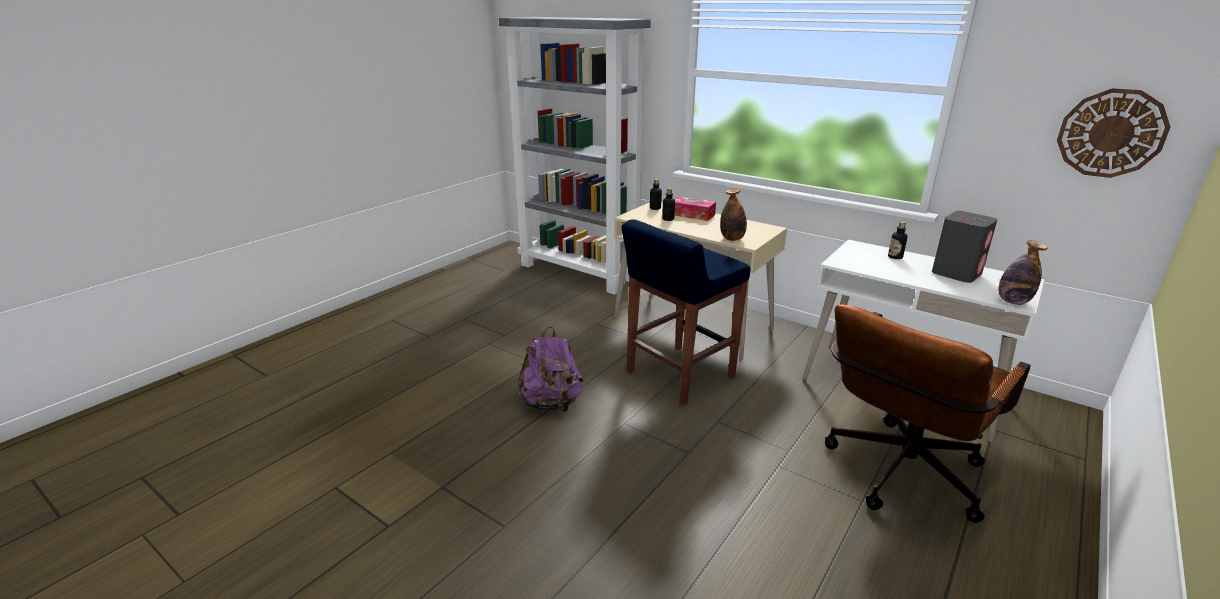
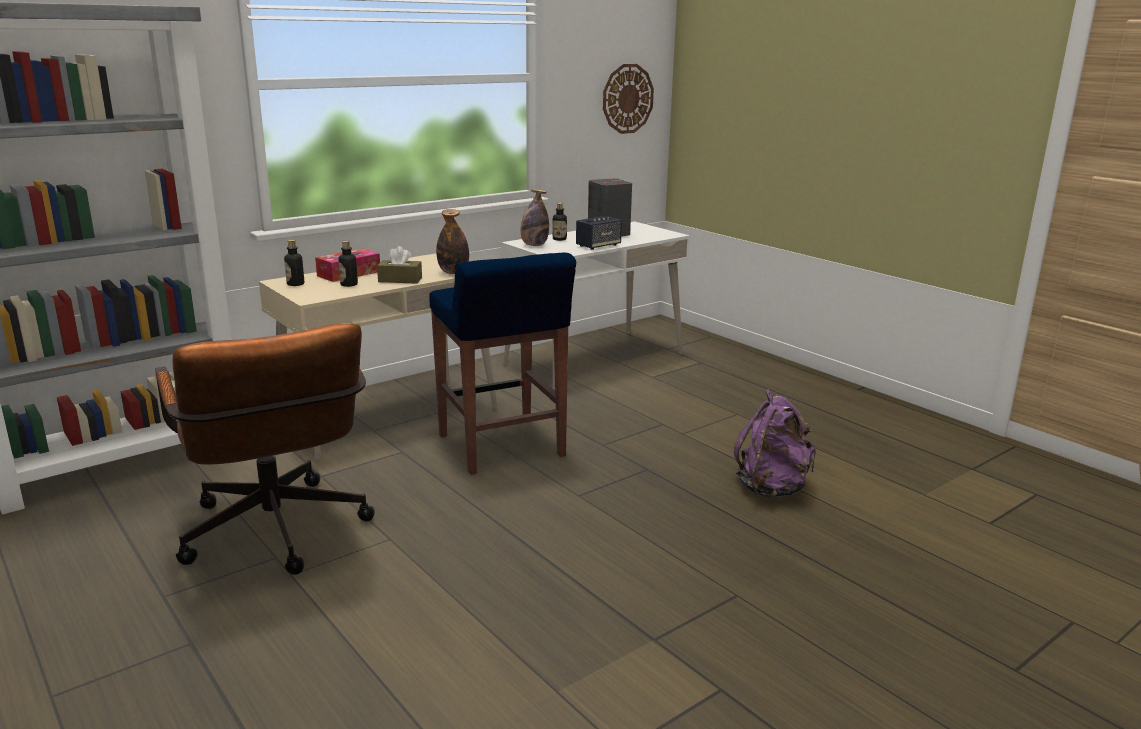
camera: 75 degrees left, 5 degrees down
(552, 404) = (509, 536): purple backpack -> purple backpack (772, 488)
(694, 228) = (400, 280): none -> brown tissue box
(897, 274) = (598, 246): none -> speaker
(898, 477) = (712, 394): brown office chair -> brown office chair (277, 537)
(1012, 301) = (668, 234): bottle -> bottle (534, 245)

